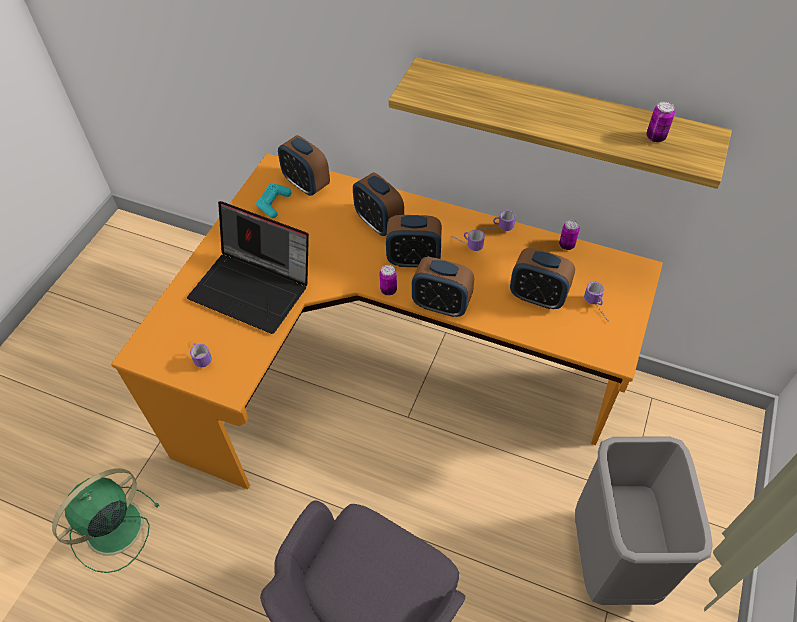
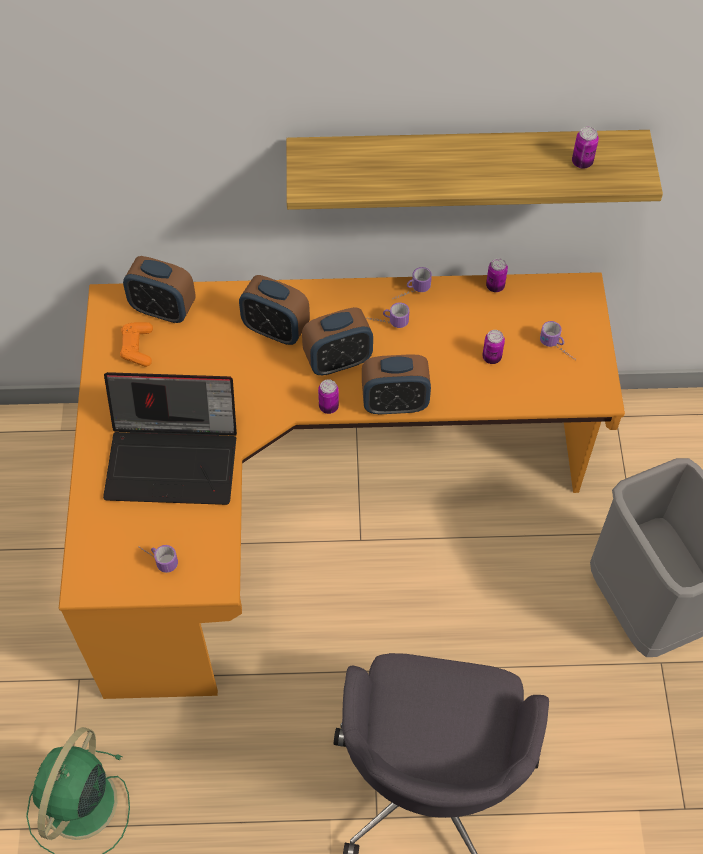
camera: 25 degrees left, 5 degrees up
(273, 204) = (137, 348): turquoise game controller -> orange game controller
(537, 297) = (491, 357): alarm clock -> can

